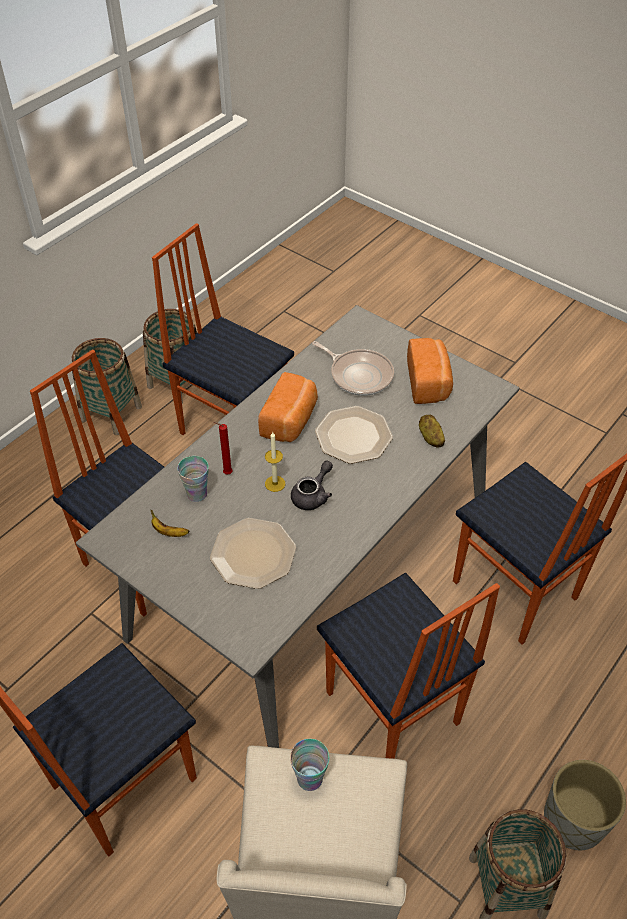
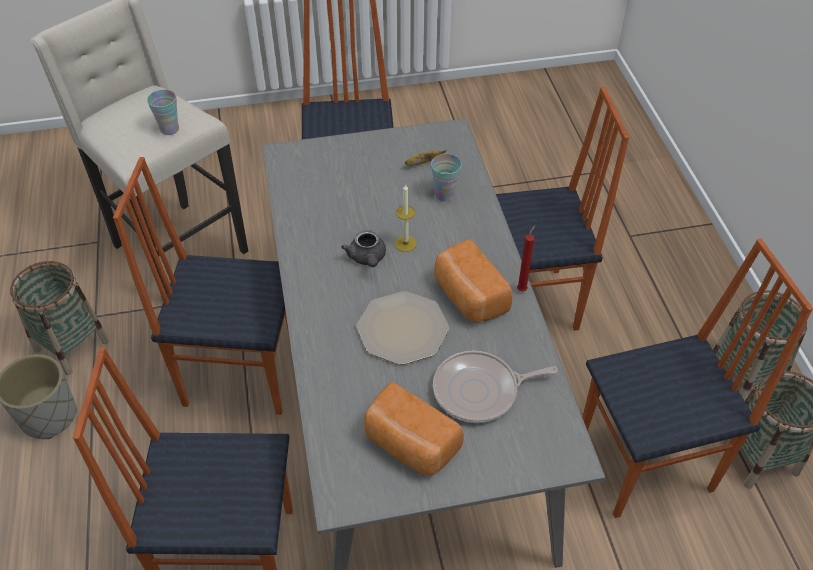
camera: 130 degrees right, 0 degrees up
(226, 473) = (448, 221): red candle -> red candle (522, 289)
(252, 554) = (352, 193): plate -> none
(430, 438) = (338, 385): potato -> none

